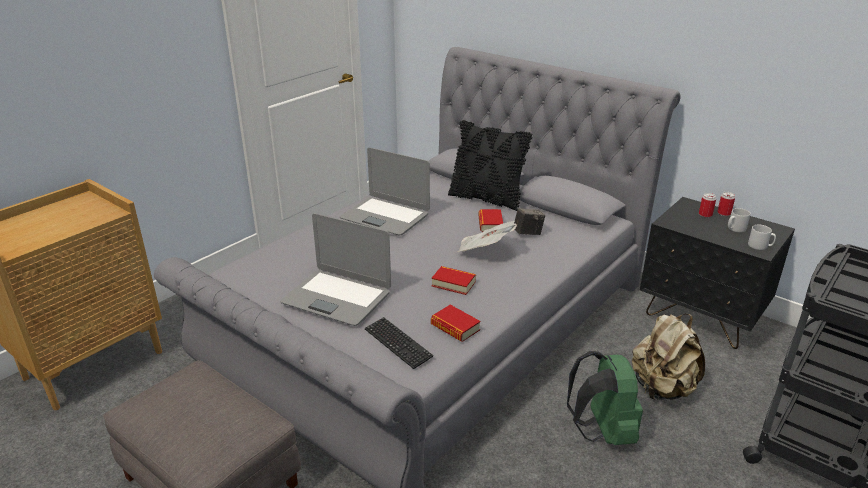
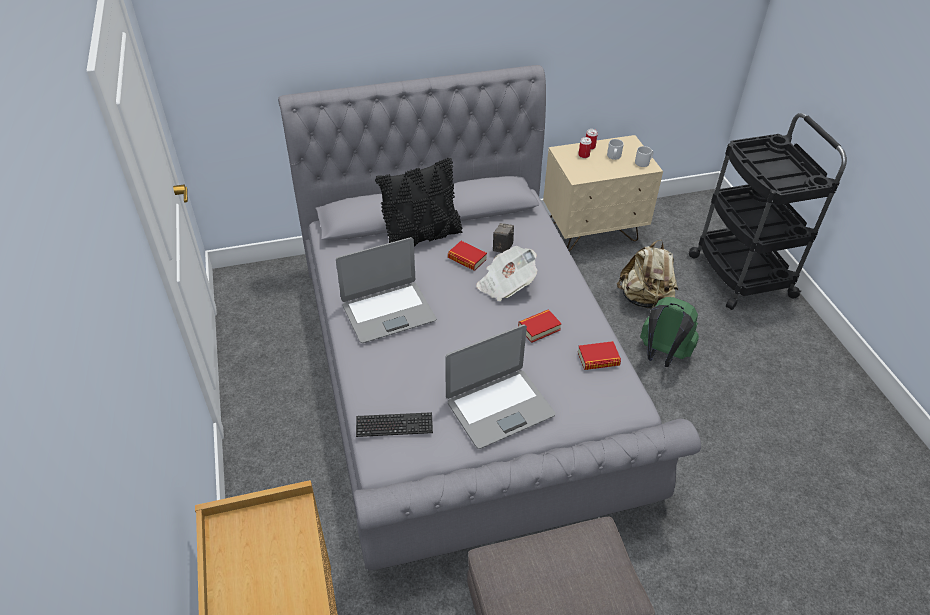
camera: 55 degrees left, 15 degrees up
(398, 344) = (594, 401): keyboard -> keyboard (394, 425)
(701, 318) = (593, 231): black nightstand -> beige nightstand

